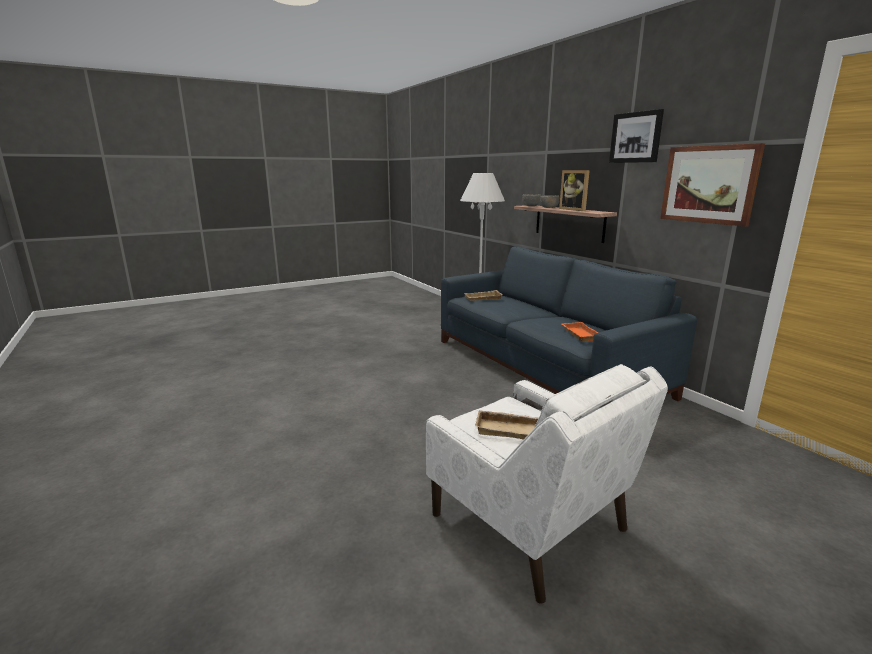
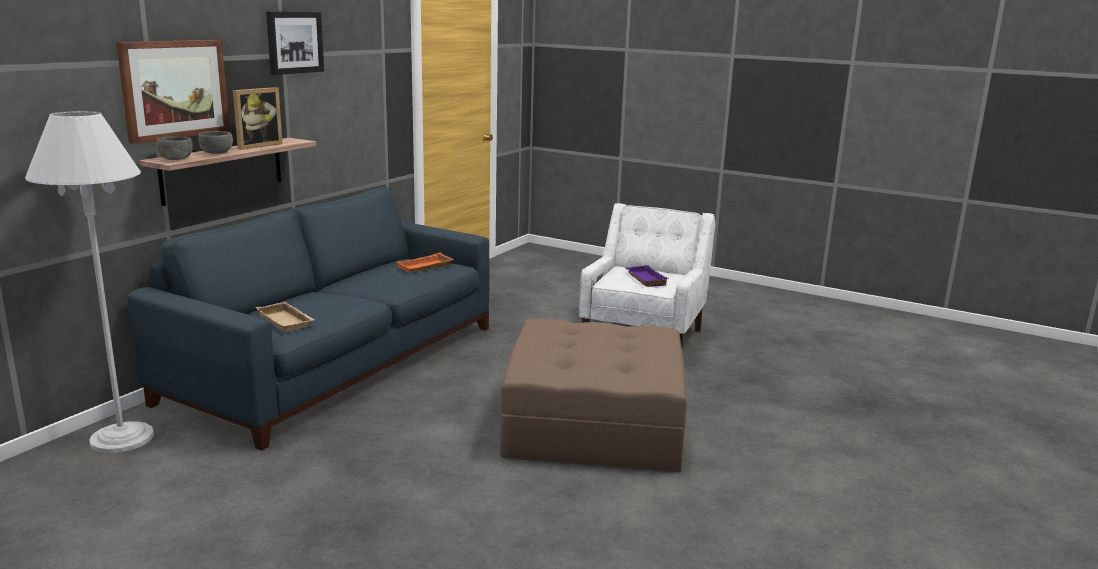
camera: 120 degrees left, 0 degrees up
(371, 424) = (595, 423): none -> brown ottoman
(512, 429) = (644, 279): beige tray -> purple tray
(709, 184) = (366, 90): picture -> picture (174, 89)

